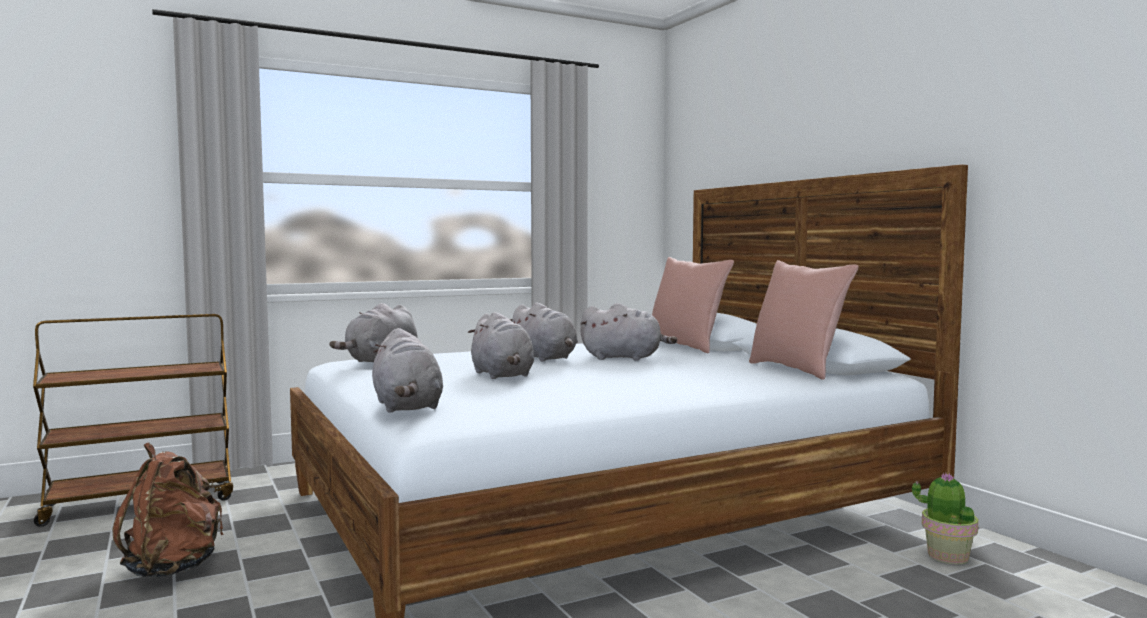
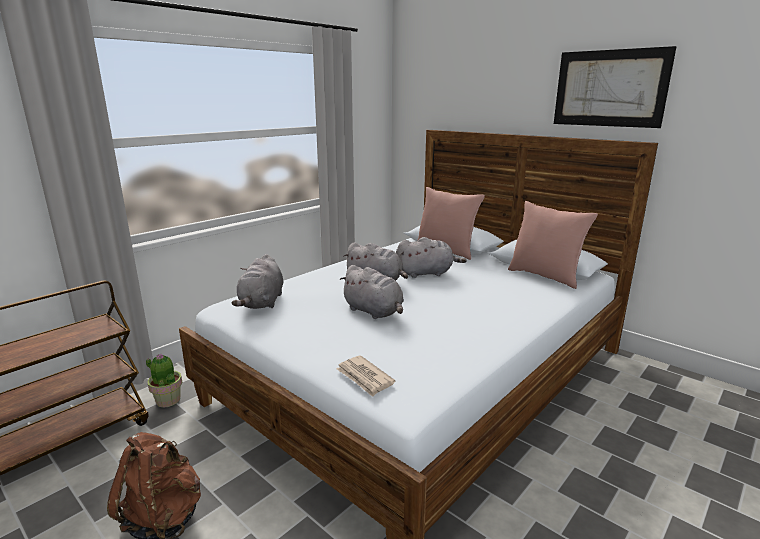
camera: 20 degrees left, 15 degrees up
(407, 407) = (365, 377): grey plush toy -> newspaper
(905, 99) = (609, 88): none -> picture
(947, 556) = (636, 382): potted plant -> potted plant (168, 400)

